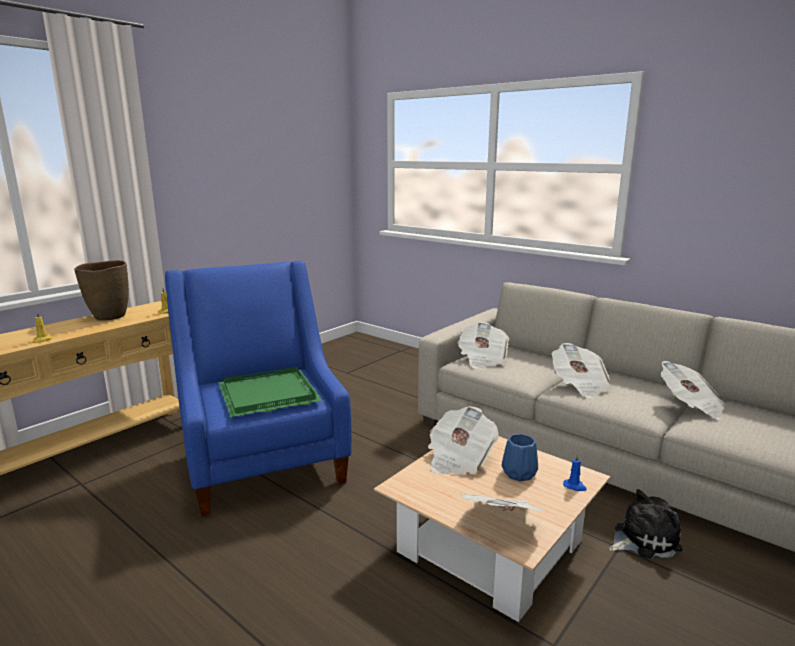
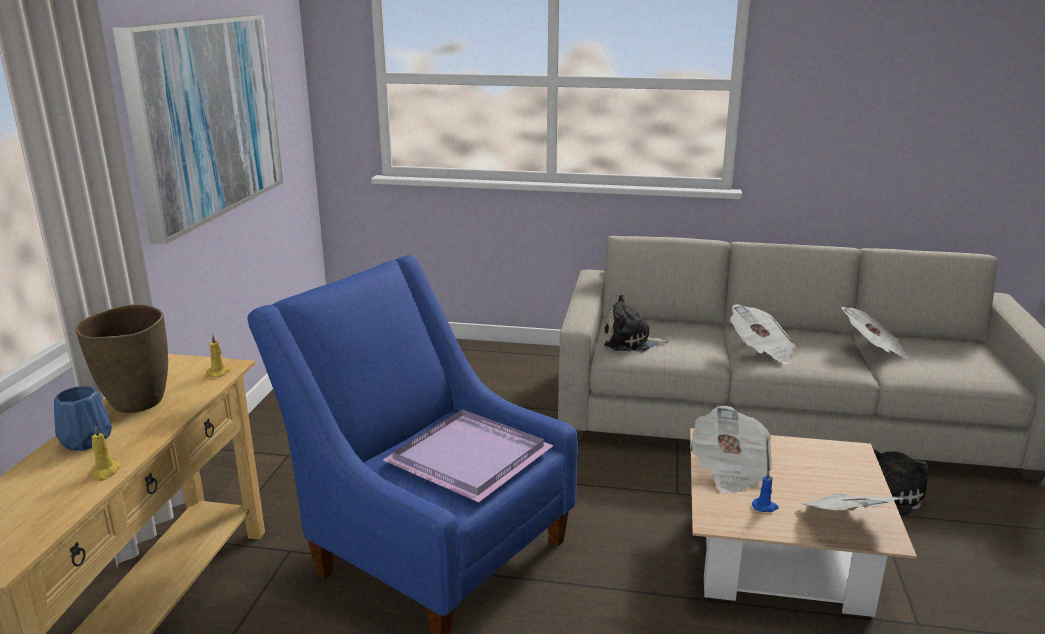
camera: 30 degrees left, 5 degrees up
(245, 174) = (205, 118): none -> picture
(270, 395) = (472, 457): green tray -> purple tray
(482, 359) = (630, 342): newspaper -> plush toy
(519, 473) = (799, 467): blue vase -> blue vase (87, 440)
(575, 486) = (857, 464): blue candle -> blue candle (765, 507)

